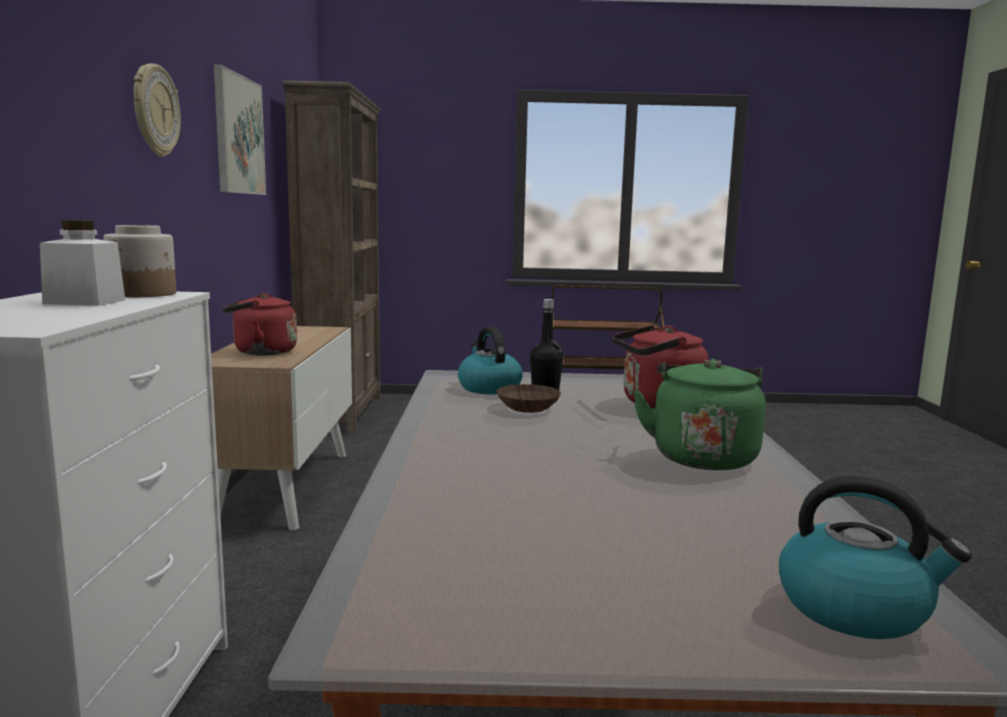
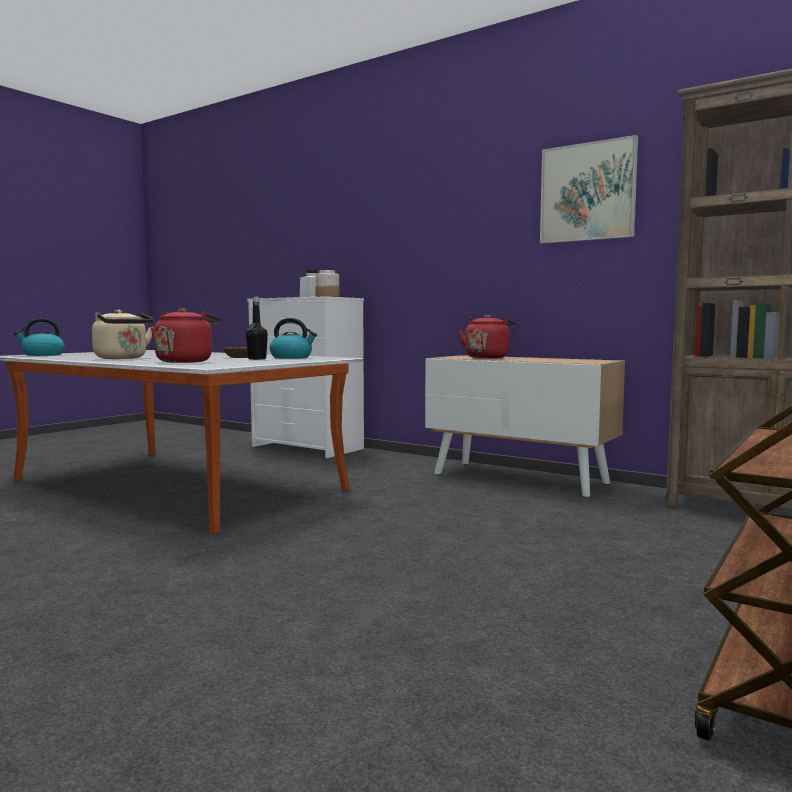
camera: 125 degrees right, 5 degrees down
(154, 111) = (458, 207): wall clock -> none
(702, 456) = (123, 358): green kettle -> beige kettle

